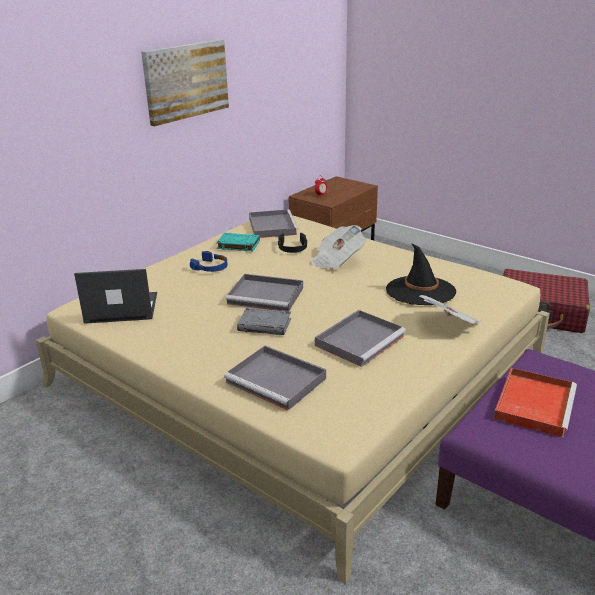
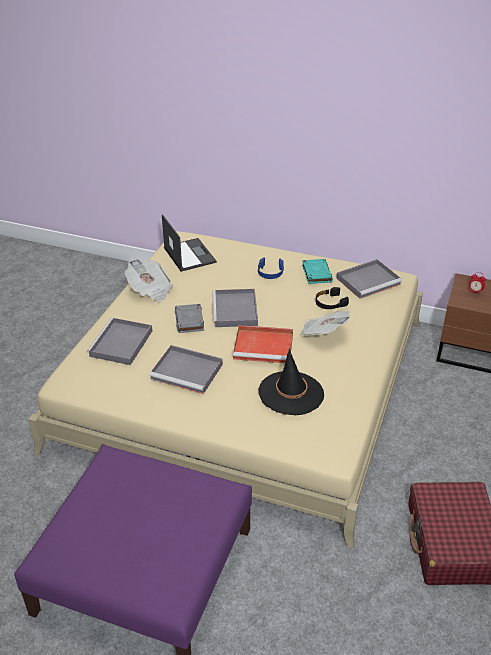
camera: 70 degrees right, 10 degrees up
(185, 81) = (344, 123): picture -> none
(450, 325) = (235, 419): newspaper -> newspaper (150, 290)
(534, 403) = (153, 488): red tray -> red tray (264, 346)

